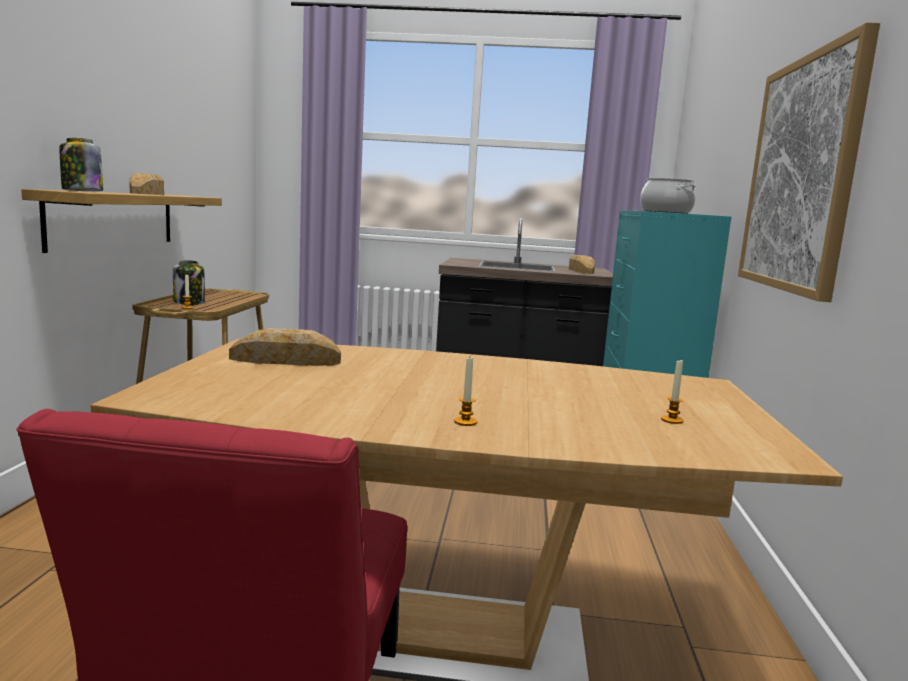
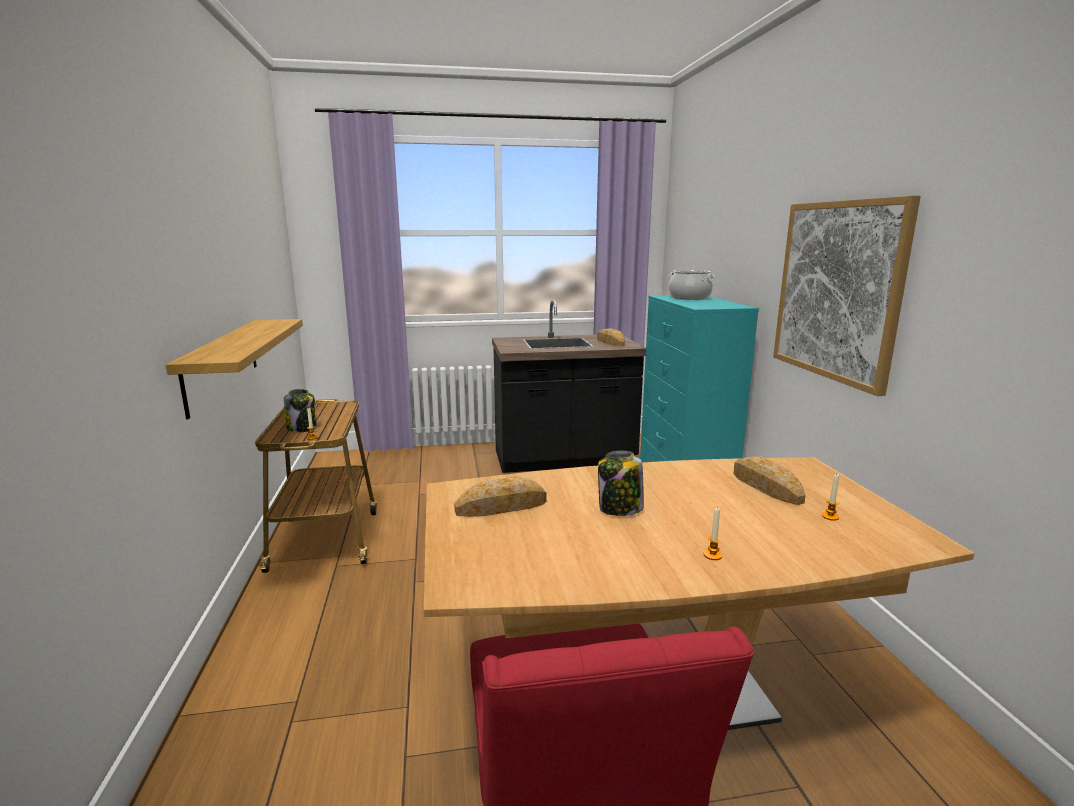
camera: 15 degrees left, 5 degrees up
(81, 191) = (215, 352): jar -> jar (620, 509)
(147, 194) = (252, 334): bread -> bread (766, 486)

